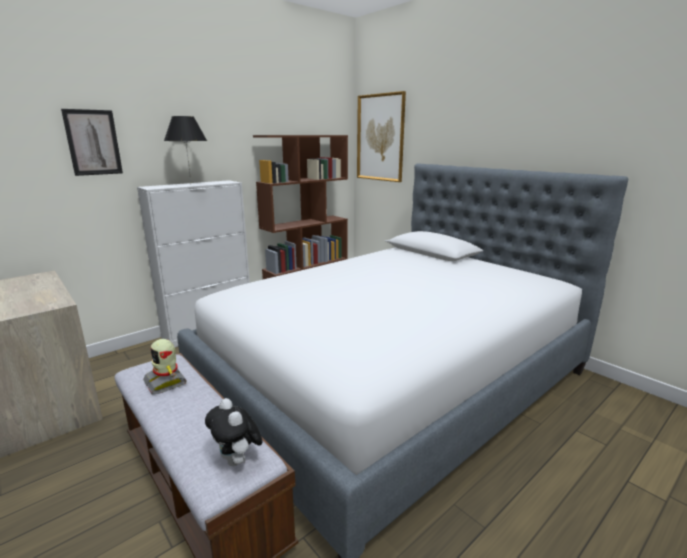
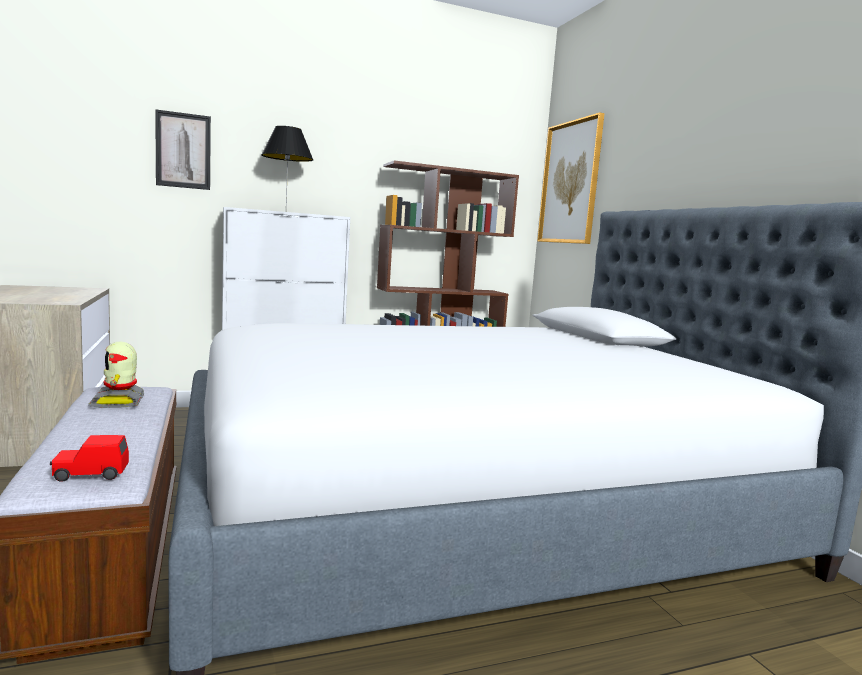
camera: 20 degrees right, 10 degrees down
(237, 461) = (91, 474): plush toy -> red toy car

